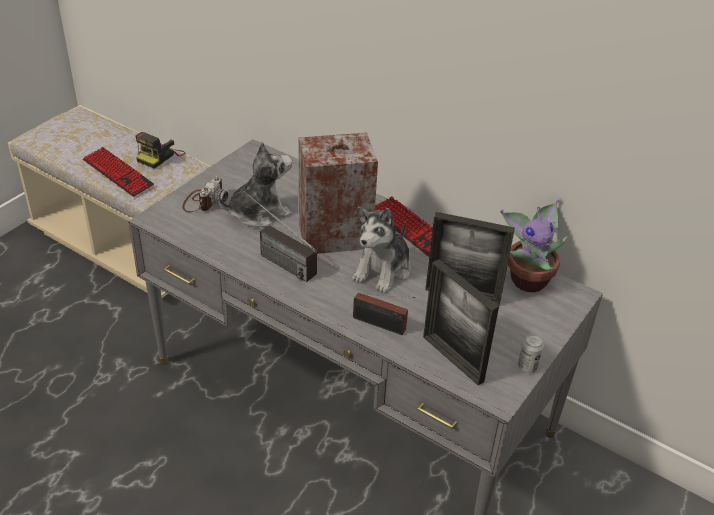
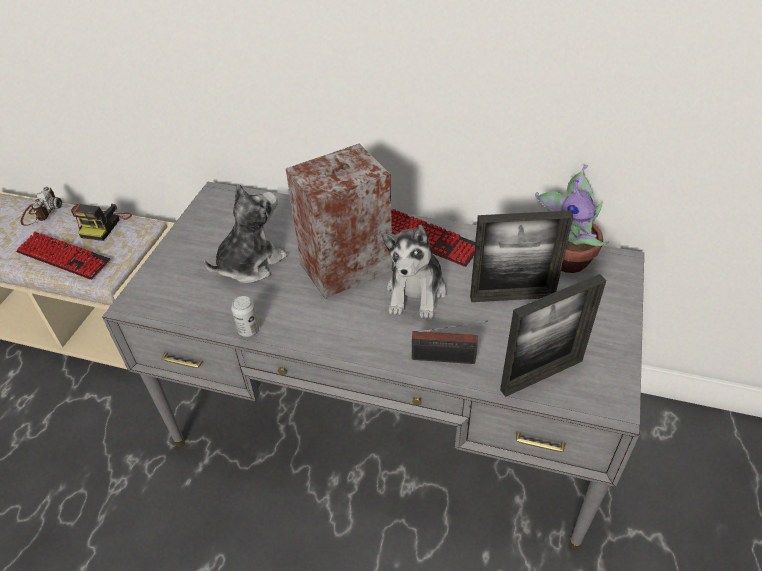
camera: 15 degrees left, 5 degrees up
(204, 201) = (182, 267): camera -> camera (41, 212)
(274, 258) = (292, 313): radio -> none
(452, 359) = (541, 375): picture frame -> picture frame turned 60 degrees counterclockwise
(527, 367) = (621, 359): can -> can (248, 330)

